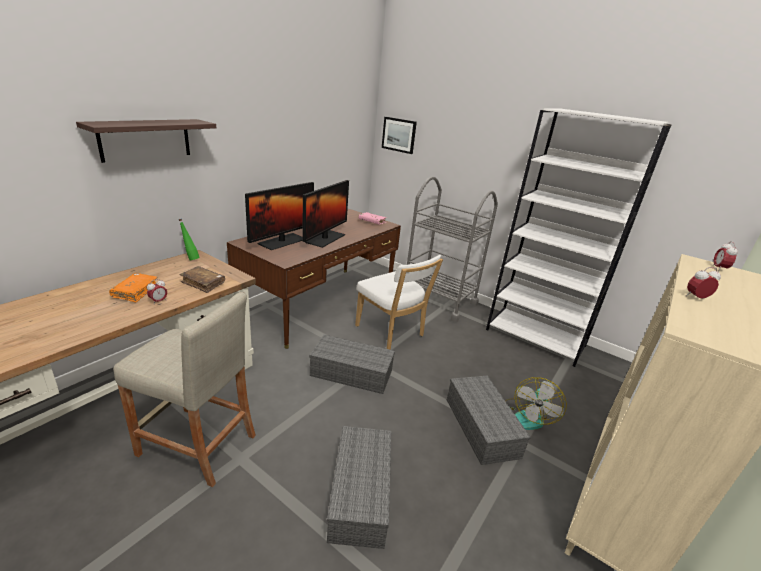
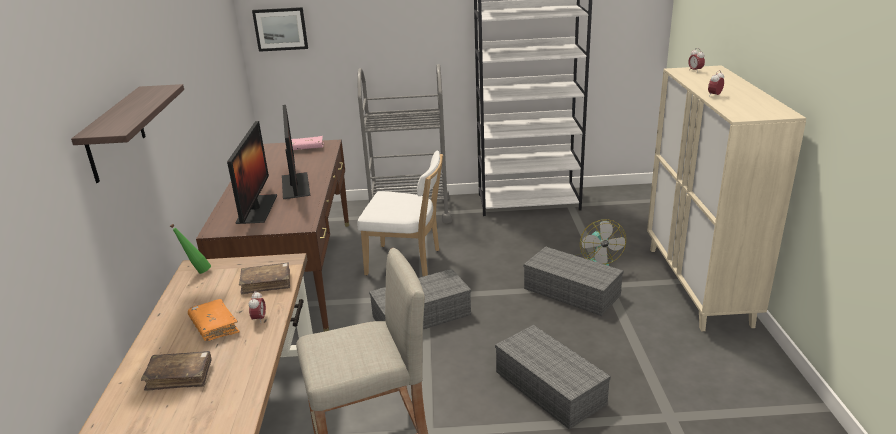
camera: 35 degrees left, 0 degrees up
(68, 308) = (180, 376): none -> brown book

